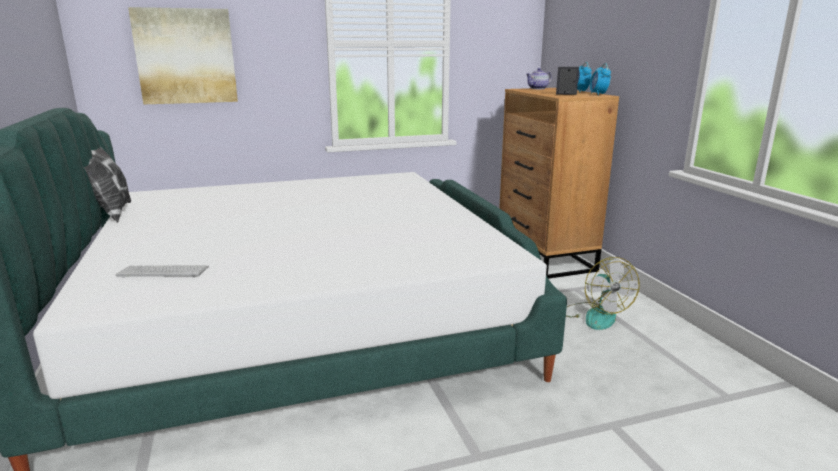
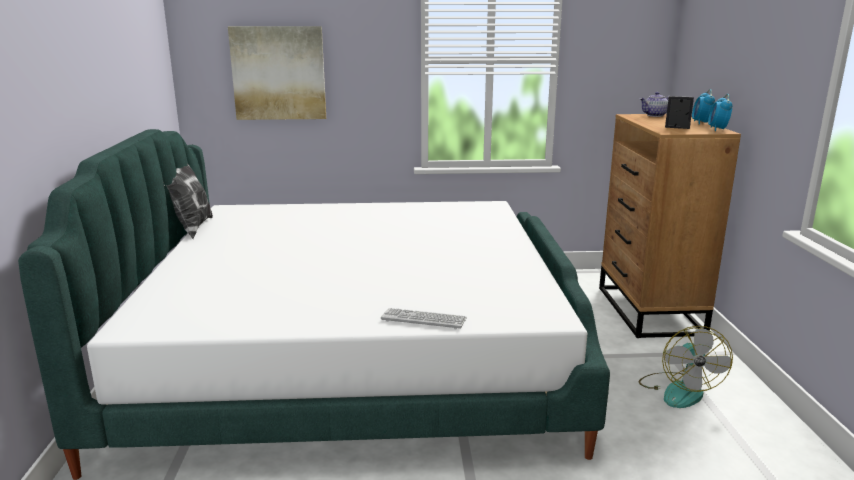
camera: 15 degrees right, 0 degrees up
(163, 272) = (210, 297): keyboard -> keyboard (424, 319)

